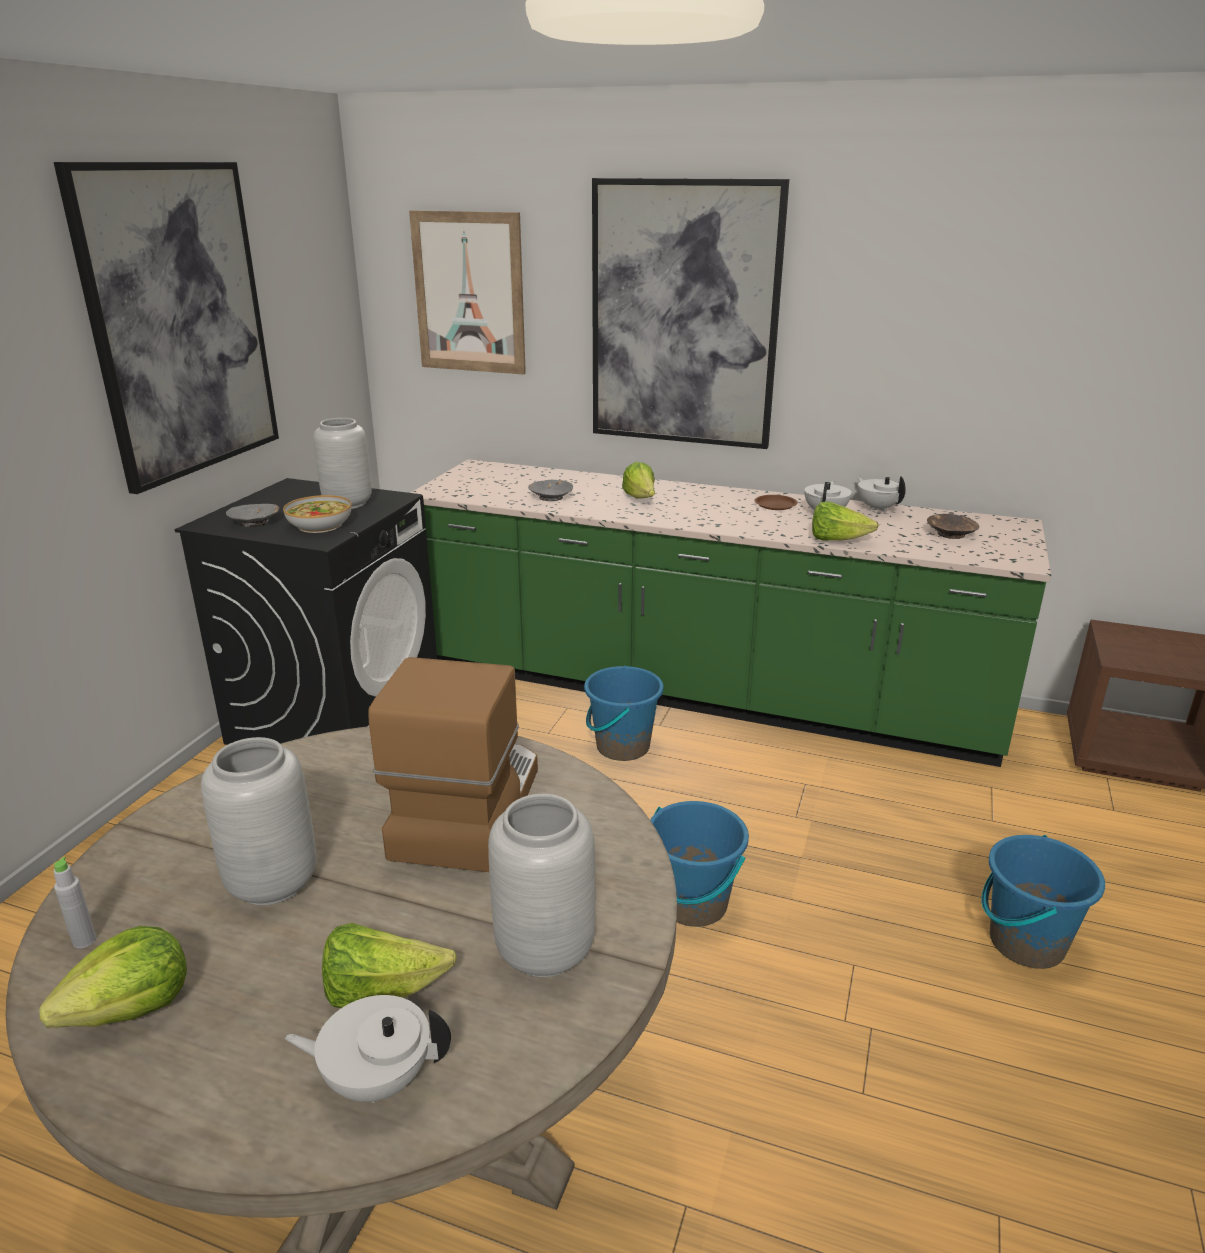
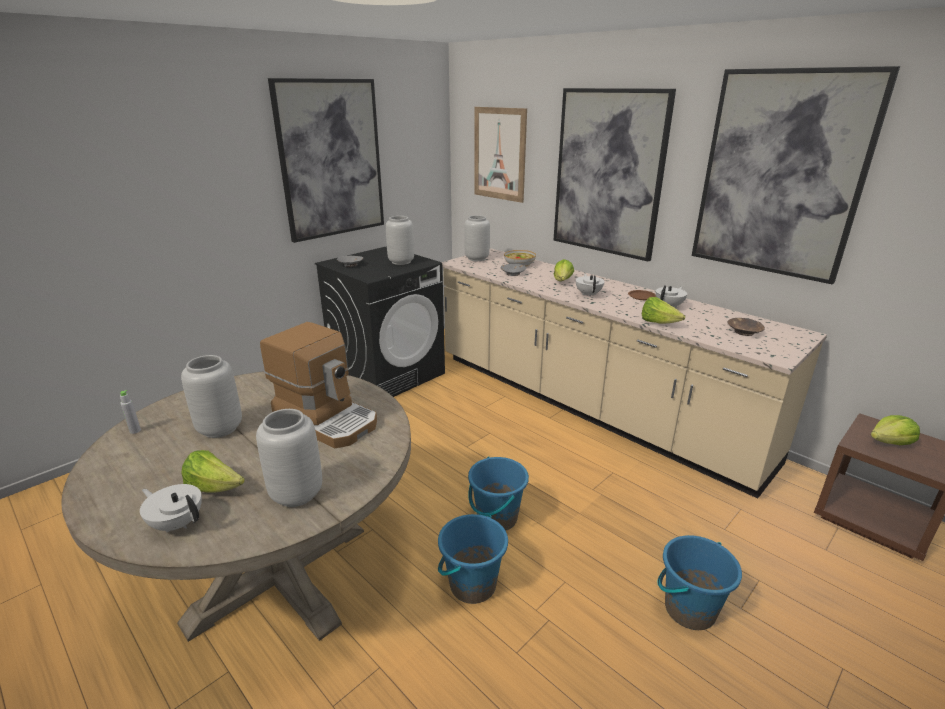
camera: 25 degrees right, 0 degrees up
(131, 1008) = (125, 462): lettuce -> lettuce (890, 442)
(319, 525) = (377, 270): bowl -> bowl (519, 264)
(463, 480) = (476, 258): none -> grey vase
(465, 810) = (327, 420): coffee machine -> coffee machine turned 90 degrees clockwise
(622, 747) = (519, 424): blue bucket -> blue bucket (472, 585)
(702, 693) = (588, 406): green counter -> beige counter
(878, 508) = (709, 308): white teapot -> white teapot (588, 294)
(958, 303) = (780, 175): none -> picture

